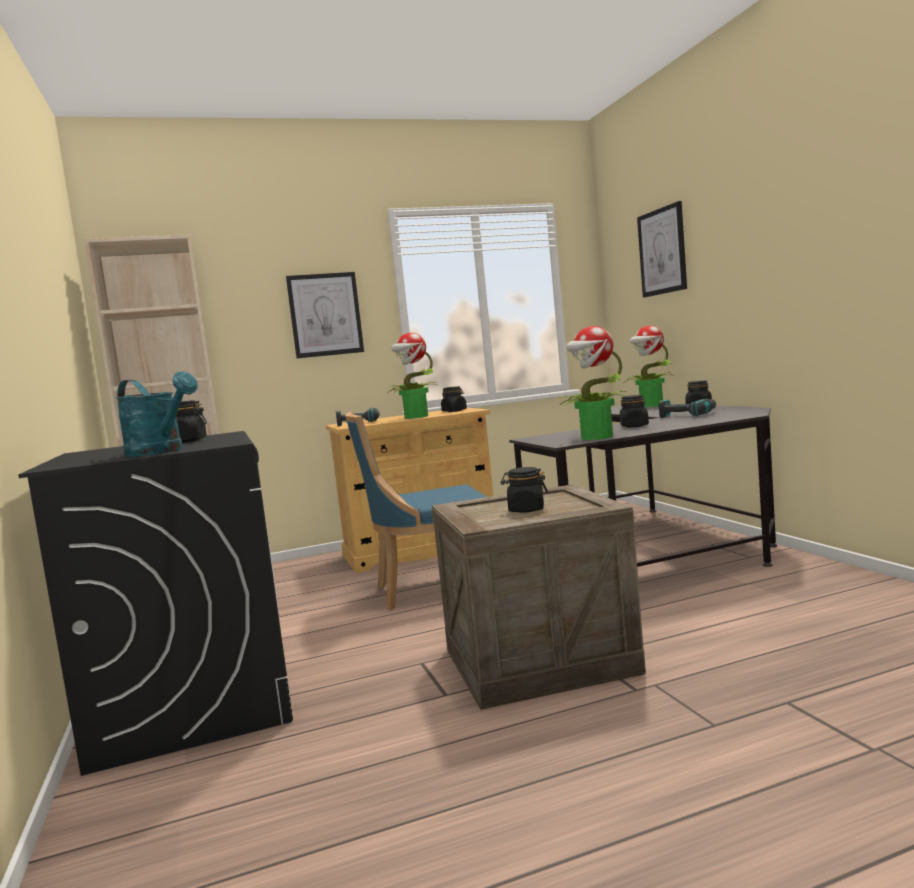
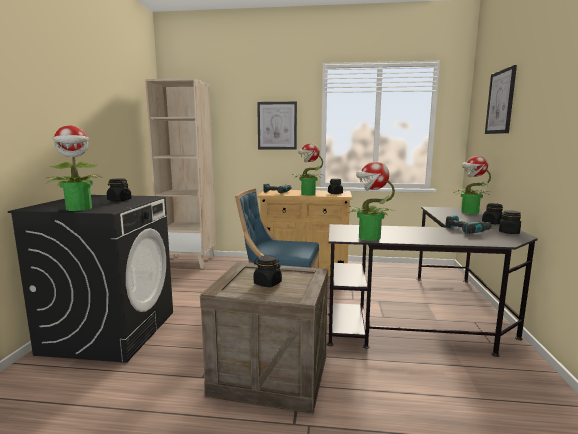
camera: 25 degrees right, 5 degrees up
(161, 452) = (79, 208): turquoise watering can -> potted plant
(634, 426) = (413, 232): black jar -> black jar (509, 232)

